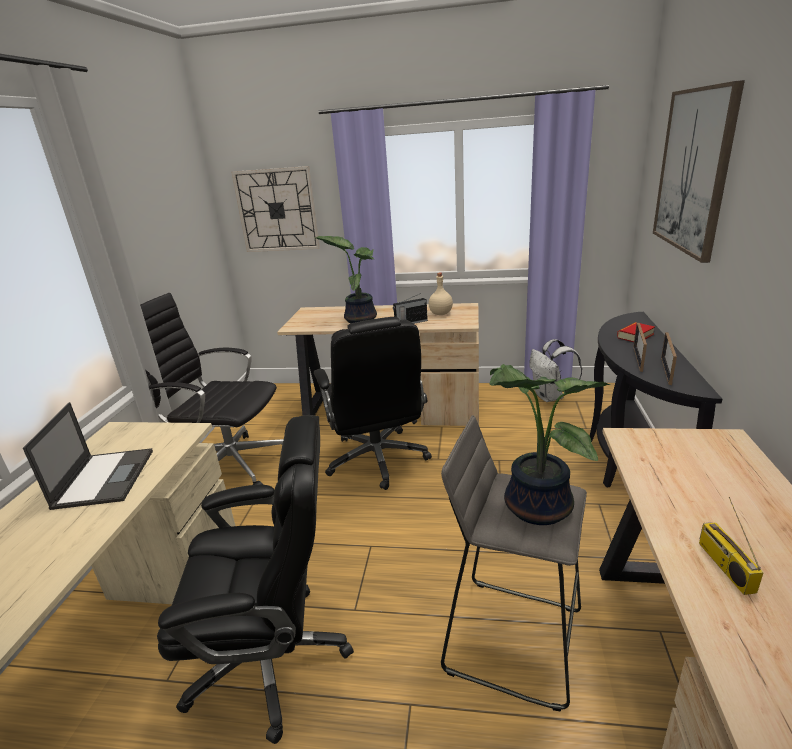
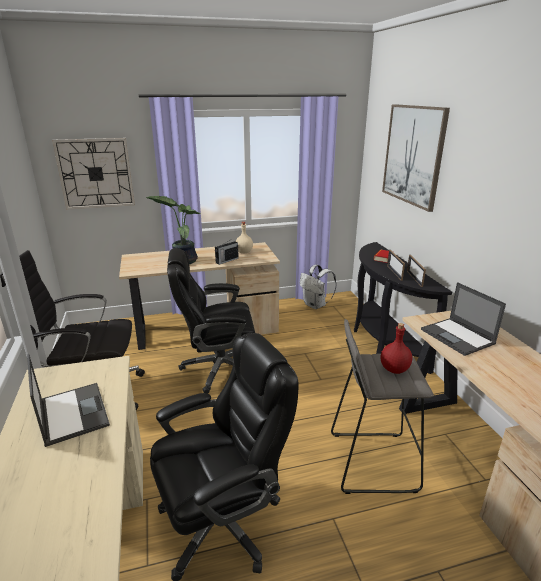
camera: 25 degrees left, 0 degrees up
(378, 459) = (218, 368): black office chair -> black office chair turned 120 degrees clockwise
(533, 506) = (394, 369): potted plant -> red bottle
(679, 474) = (458, 337): none -> laptop
(724, 565) = (506, 378): radio -> none

